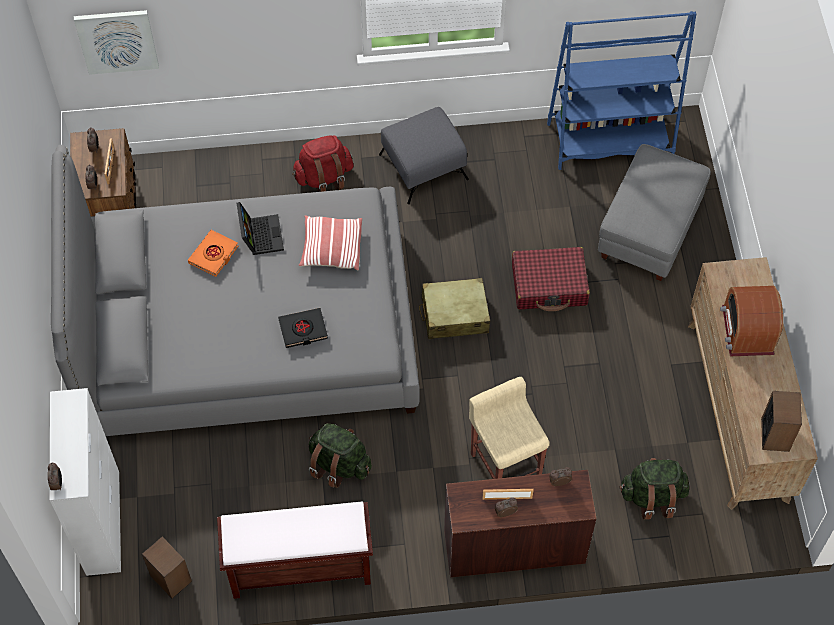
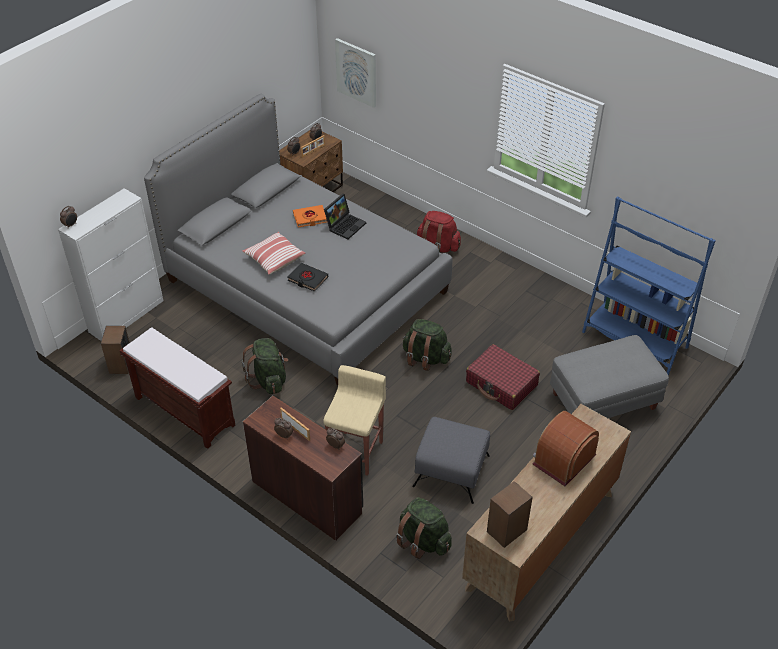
camera: 45 degrees right, 15 degrees down
(331, 249) = (373, 255): pillow -> pillow (274, 259)
(424, 167) = (500, 278): grey ottoman -> grey ottoman (452, 471)
(454, 315) = (425, 358): beige suitcase -> green backpack

